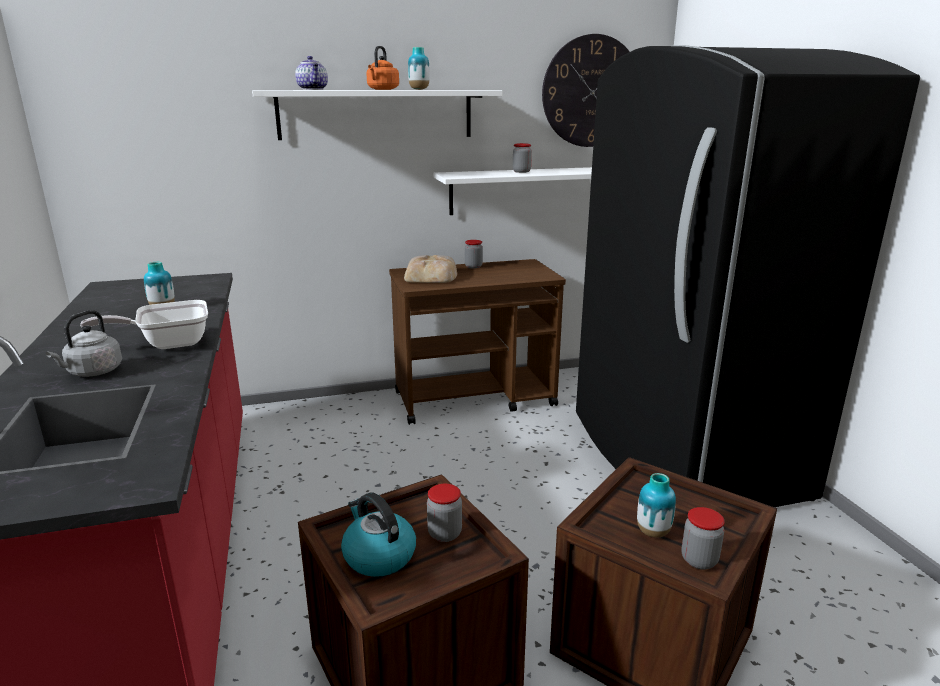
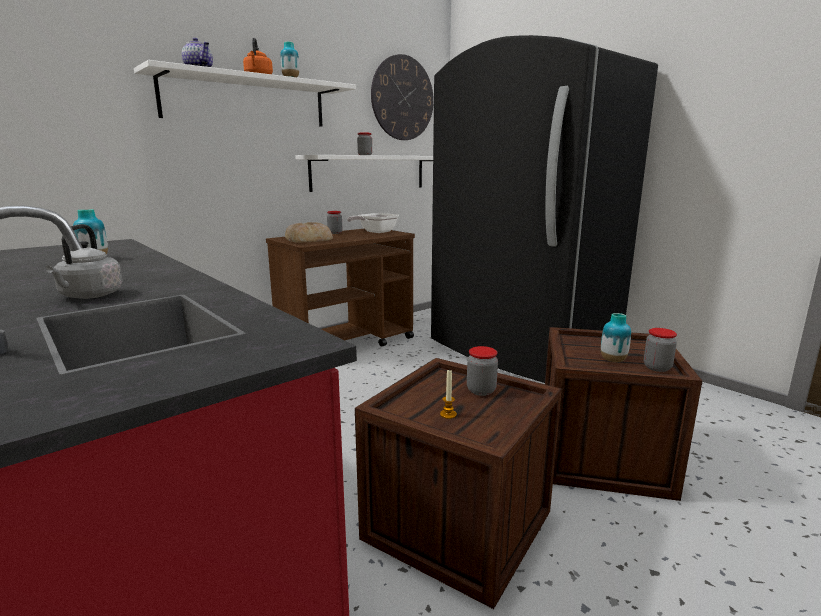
camera: 25 degrees left, 5 degrees down
(168, 343) = (146, 274): frying pan -> frying pan (375, 232)
(378, 556) = (448, 414): kettle -> candle

